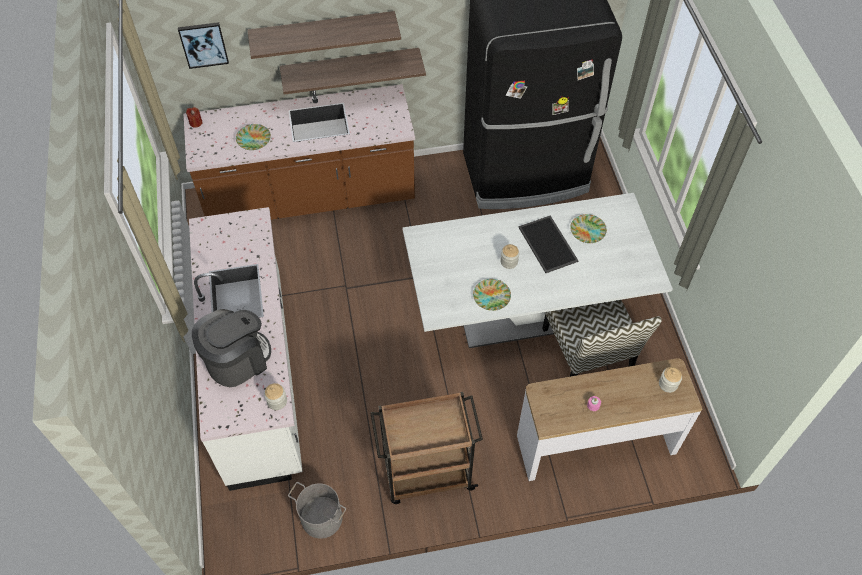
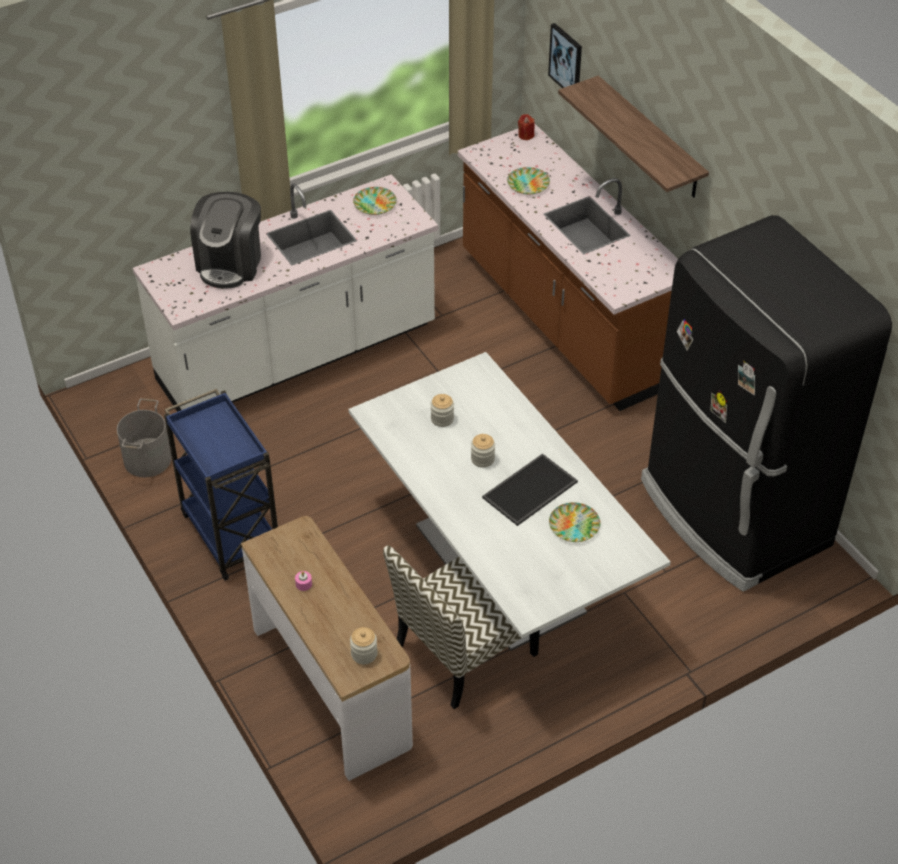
camera: 70 degrees right, 10 degrees down
(237, 360) = (230, 263): coffee machine -> coffee machine turned 75 degrees clockwise
(277, 401) = (193, 306): jar -> jar (442, 419)
(351, 68) = (662, 207): shelf -> none
(426, 473) = (230, 532): brown cart -> blue cart
(491, 297) = (421, 455): plate -> plate (374, 204)

